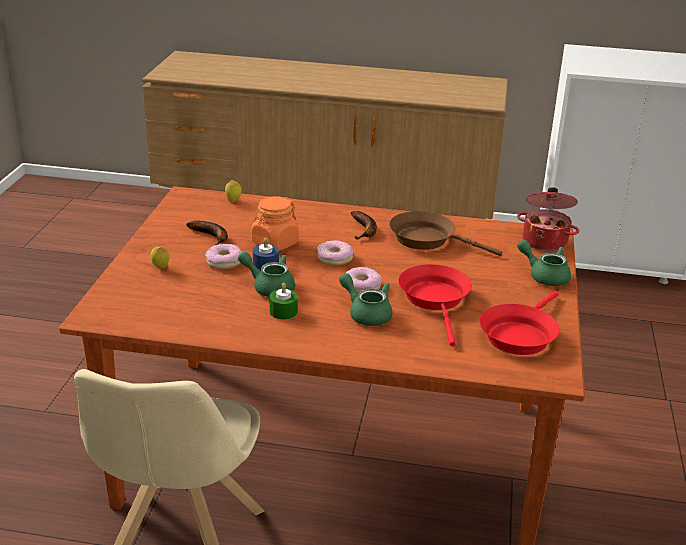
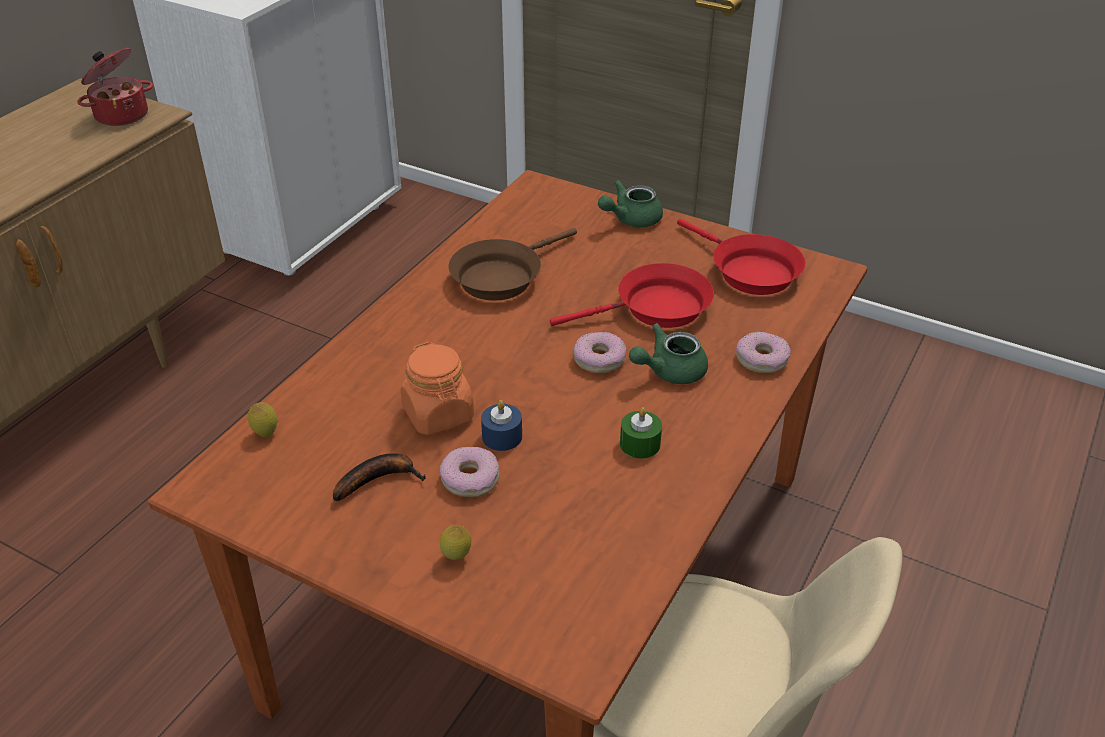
camera: 70 degrees left, 10 degrees up
(269, 287) = (567, 445): green teapot -> none
(335, 258) = (513, 366): donut -> donut (762, 359)
(365, 230) = (445, 321): banana -> none
(436, 300) = (655, 309): red frying pan -> red frying pan turned 150 degrees clockwise
(545, 241) = (551, 195): cooking pot -> cooking pot (121, 114)

